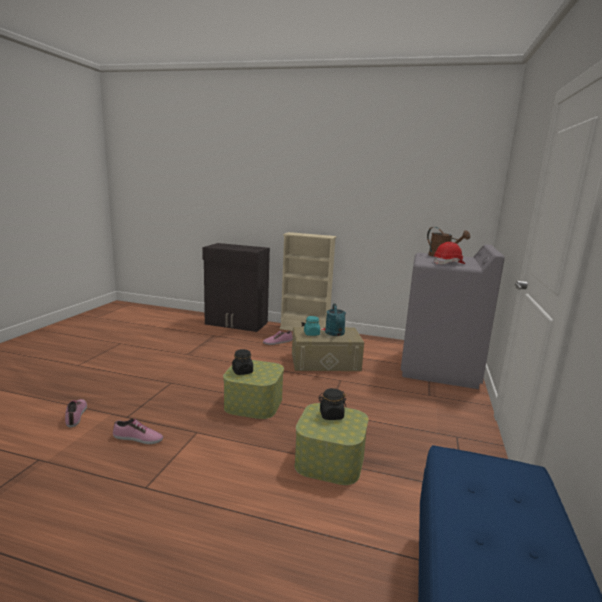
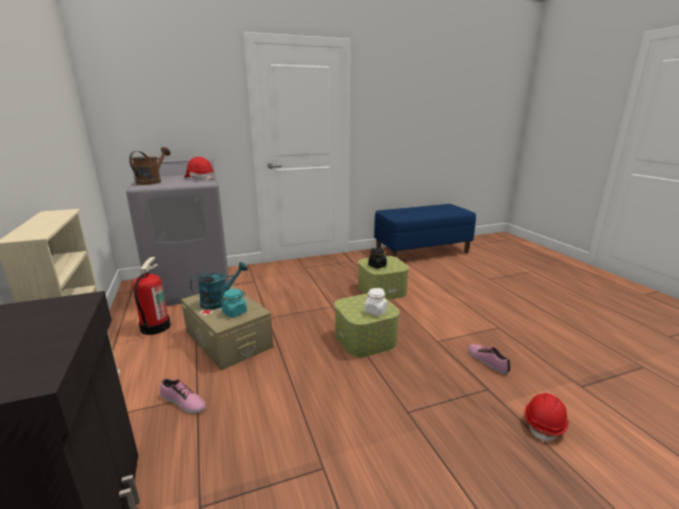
camera: 125 degrees left, 5 degrees up
(76, 415) = (544, 424): shoe -> red hard hat
(242, 371) = (375, 311): black jar -> white jar
(371, 348) = (155, 327): none -> fire extinguisher

